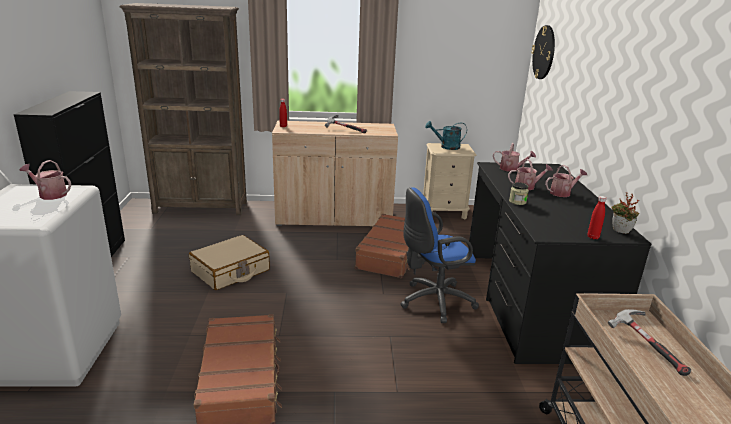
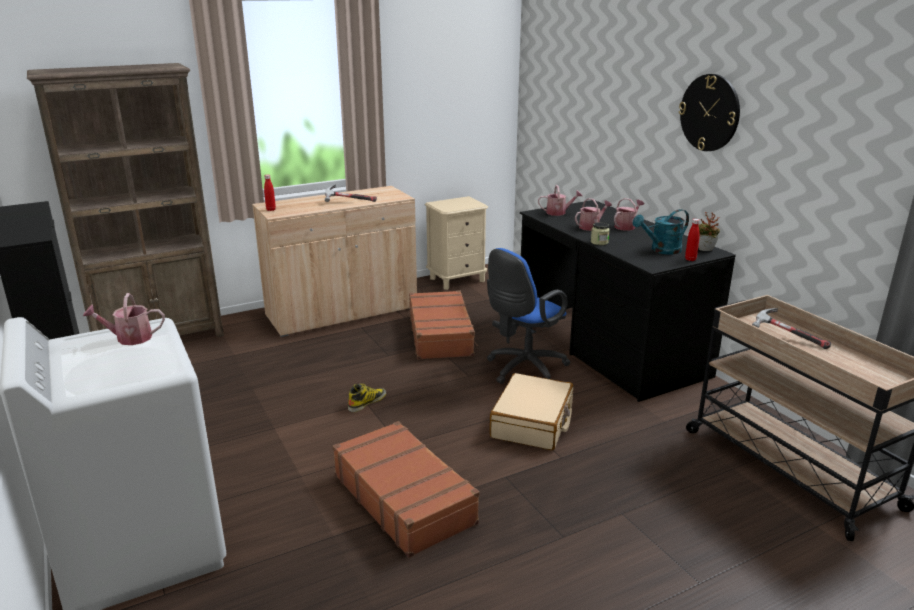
camera: 25 degrees left, 0 degrees up
(231, 271) = (278, 399): beige suitcase -> beige suitcase (532, 423)
(287, 292) = (367, 402): none -> boot
(446, 147) = (450, 203): turquoise watering can -> turquoise watering can (661, 250)
(544, 52) = (541, 84): wall clock -> wall clock (710, 113)

